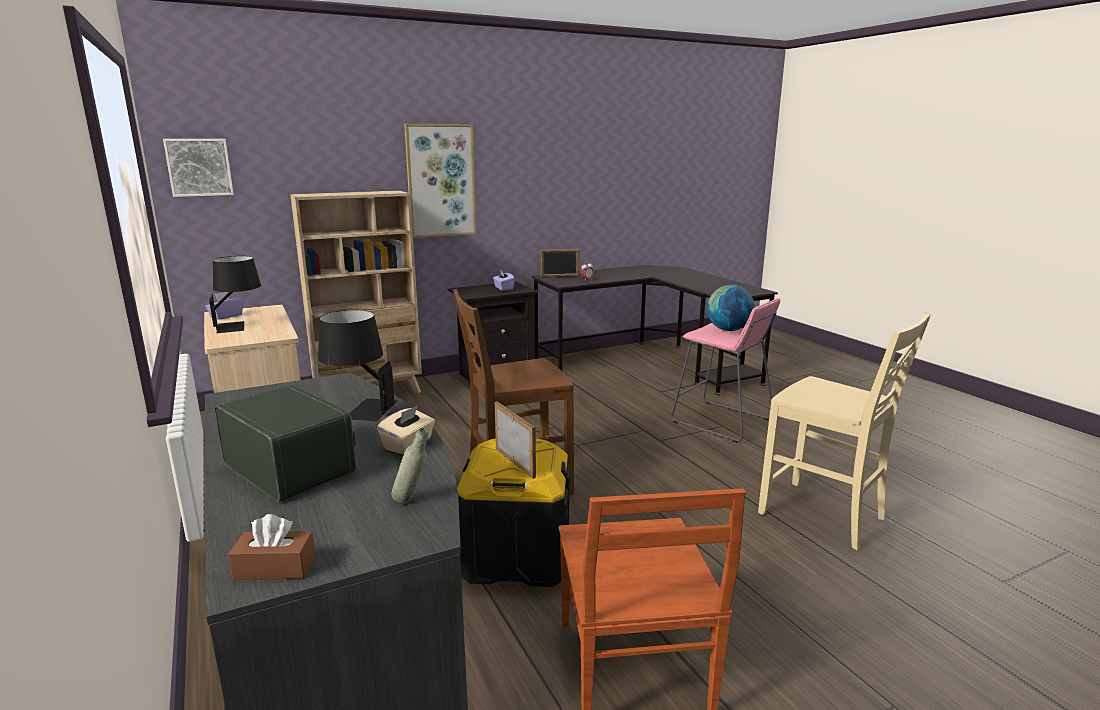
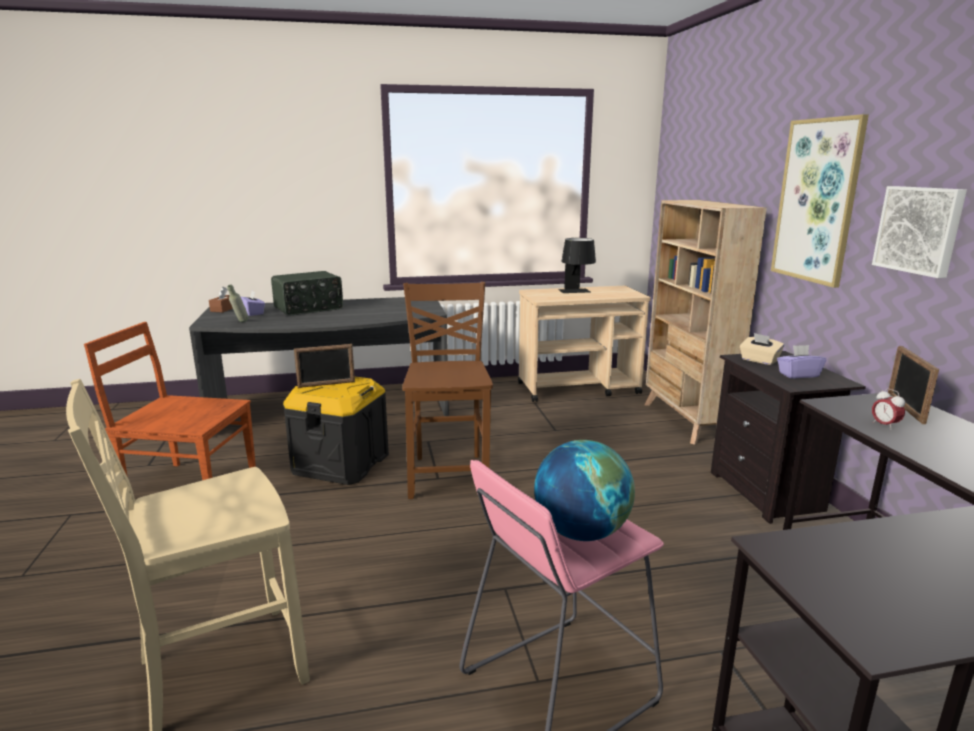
camera: 105 degrees right, 0 degrees up
(199, 167) = (672, 170): picture -> picture (919, 230)
(226, 316) = (608, 289): purple tissue box -> purple tissue box (253, 313)
(360, 408) = (372, 316): black table lamp -> none
(408, 444) = (304, 323): beige tissue box -> beige tissue box (759, 360)

